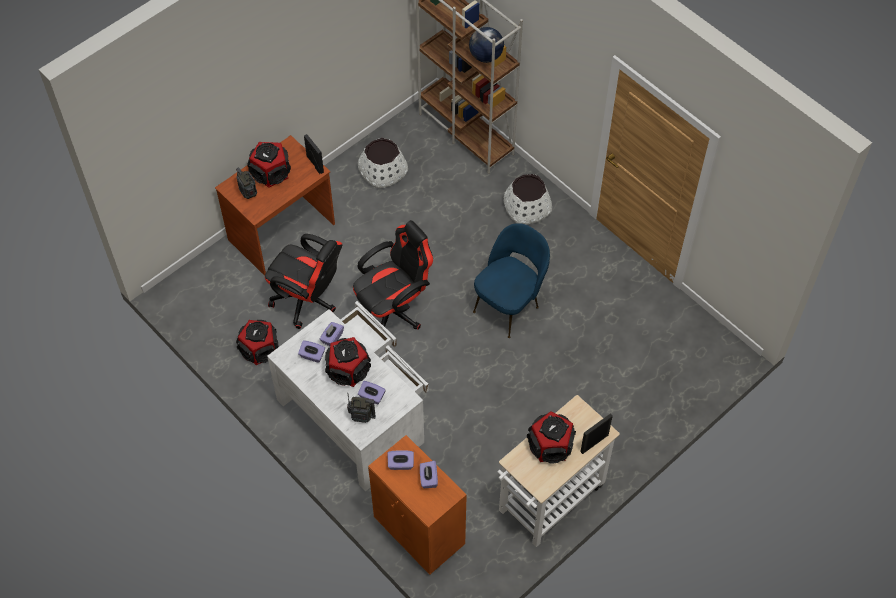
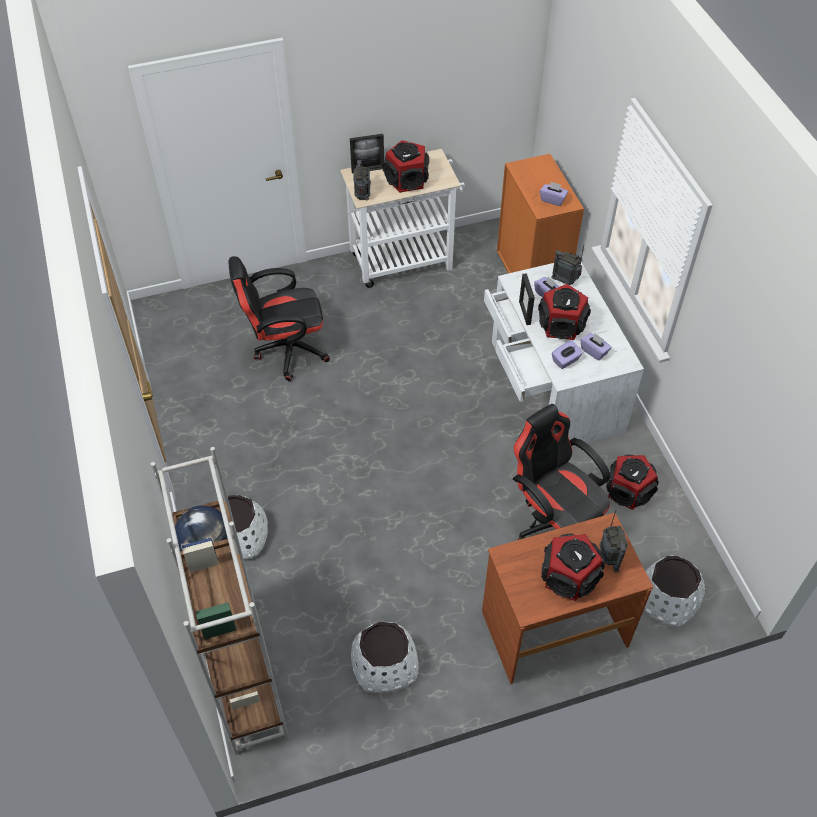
camera: 155 degrees left, 5 degrees down
(209, 281) = (667, 598): none -> white planter
(314, 164) = (505, 566): picture frame -> picture frame (525, 312)
(394, 311) = (459, 475): black office chair -> black office chair (285, 351)
(428, 478) = (532, 182): purple tissue box -> none
(509, 306) = (333, 432): blue chair -> none
(579, 409) = (362, 196): none -> radio

